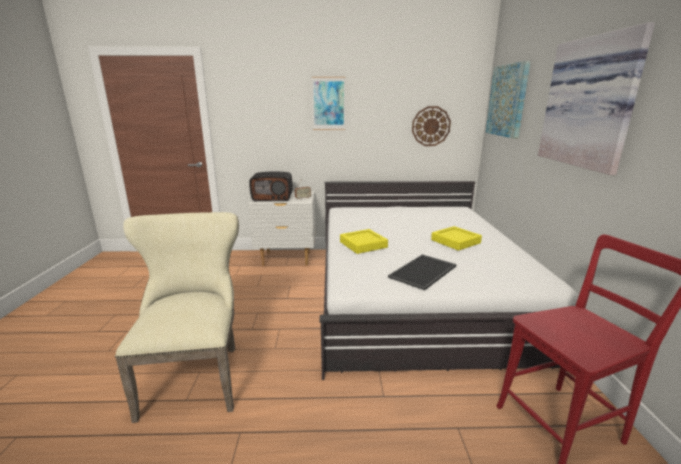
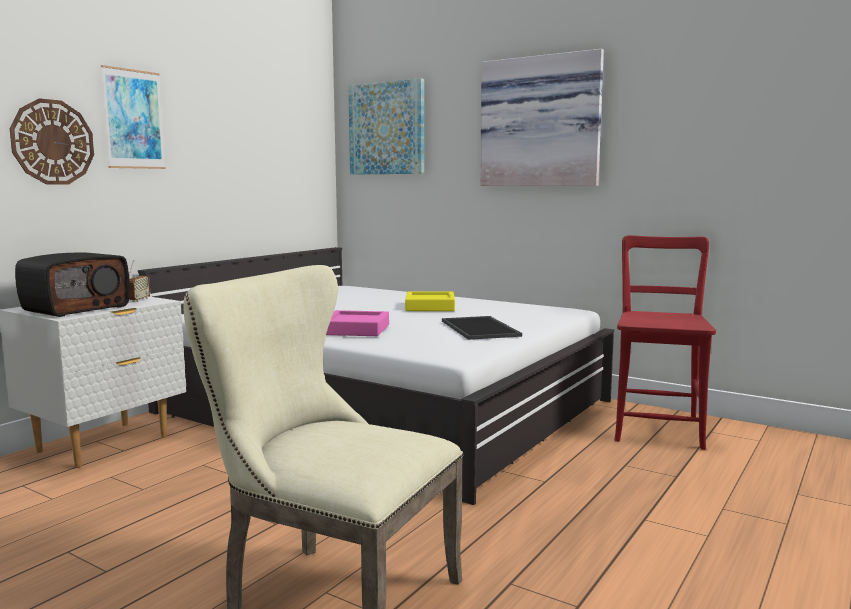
camera: 55 degrees left, 10 degrees down
(363, 244) = (356, 329): yellow tray -> pink tray
(431, 126) = (280, 166): wall clock -> wall clock (52, 142)

